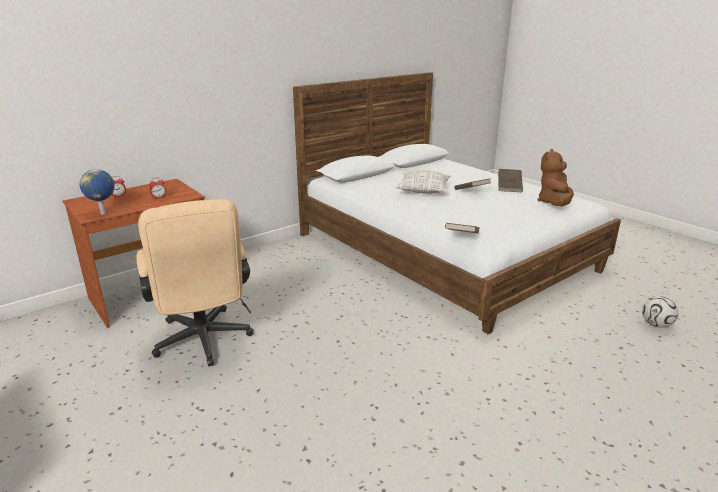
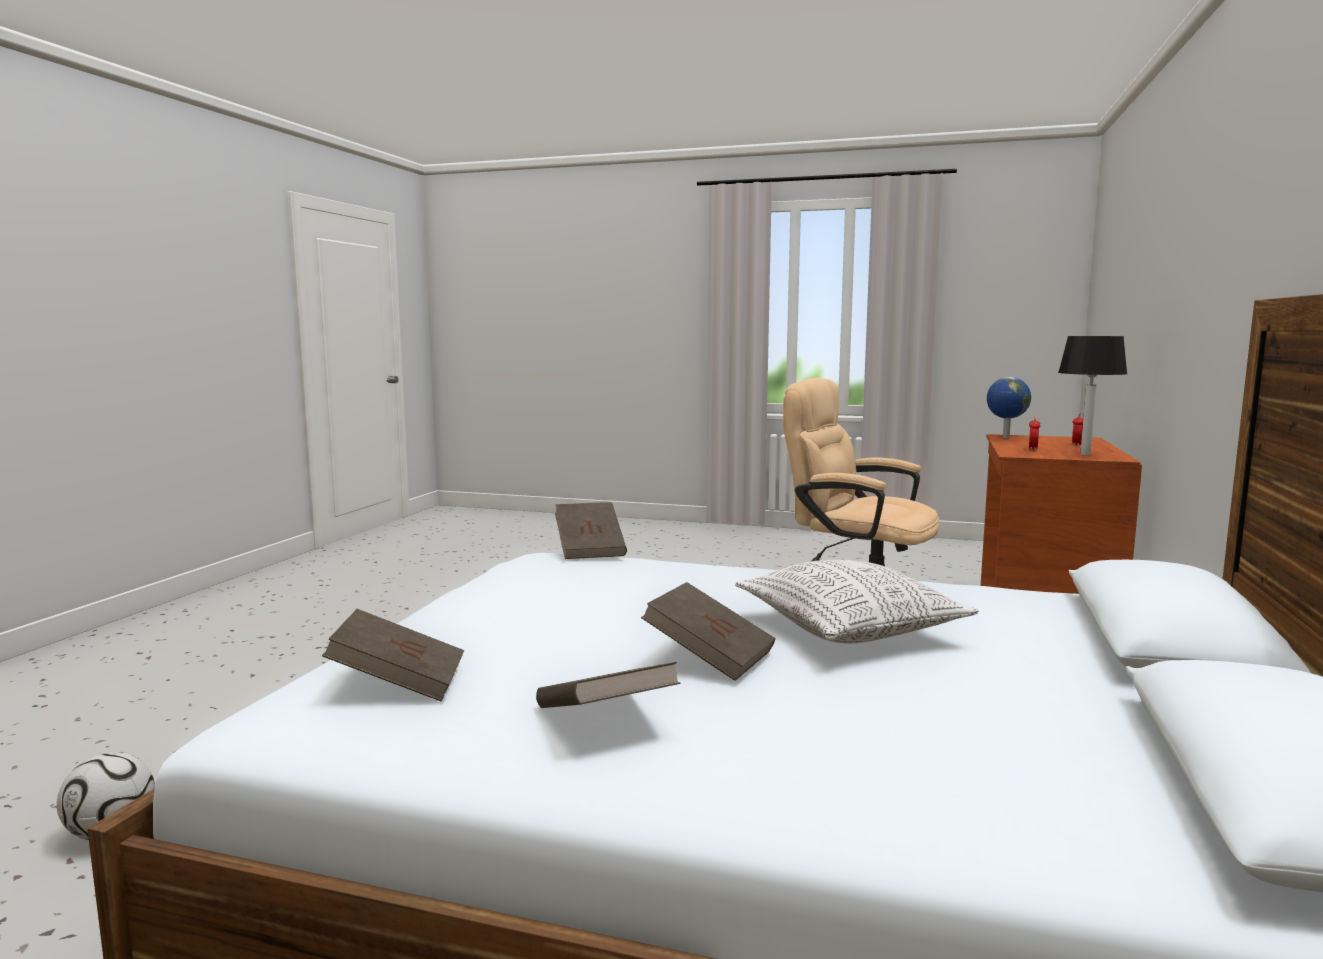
camera: 145 degrees right, 15 degrees down
(167, 187) = (1085, 454): none -> table lamp
(554, 203) = (399, 683): brown plush toy -> brown book

